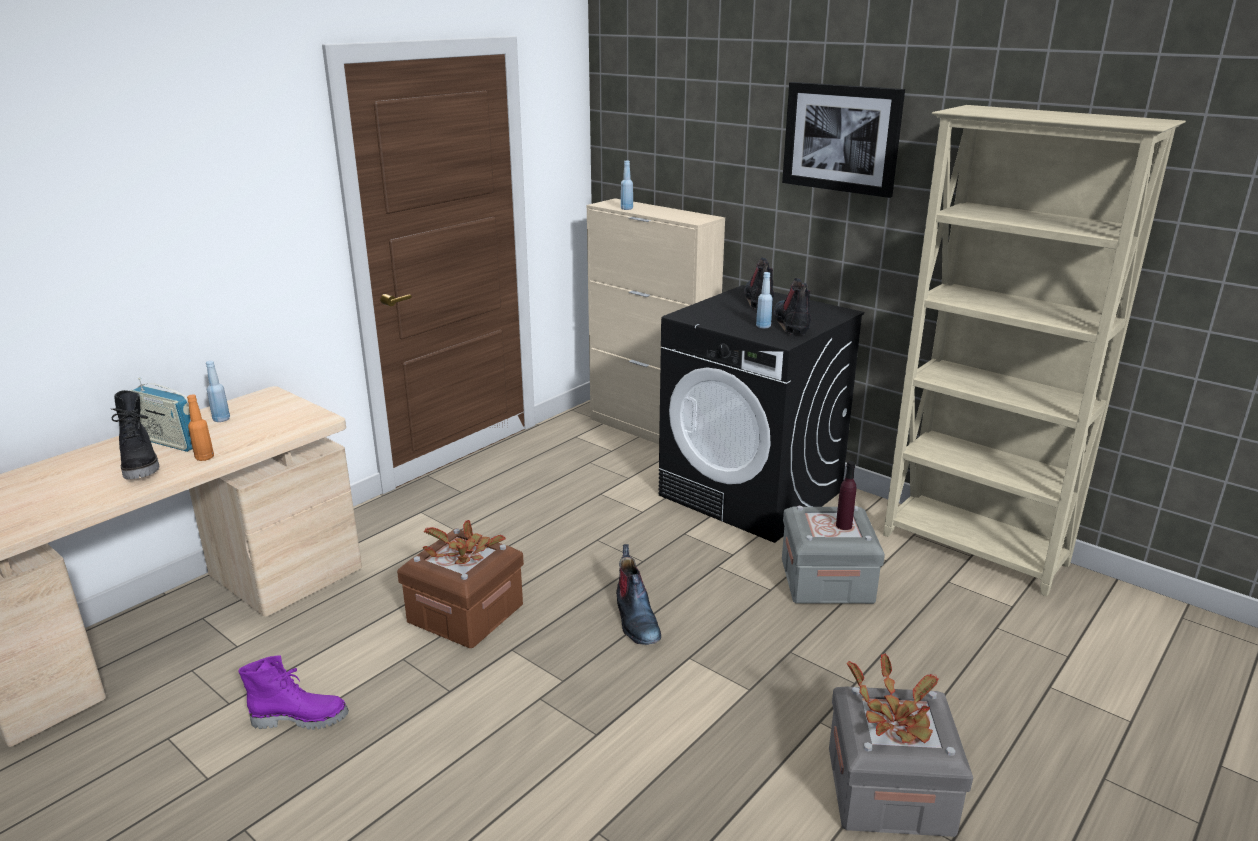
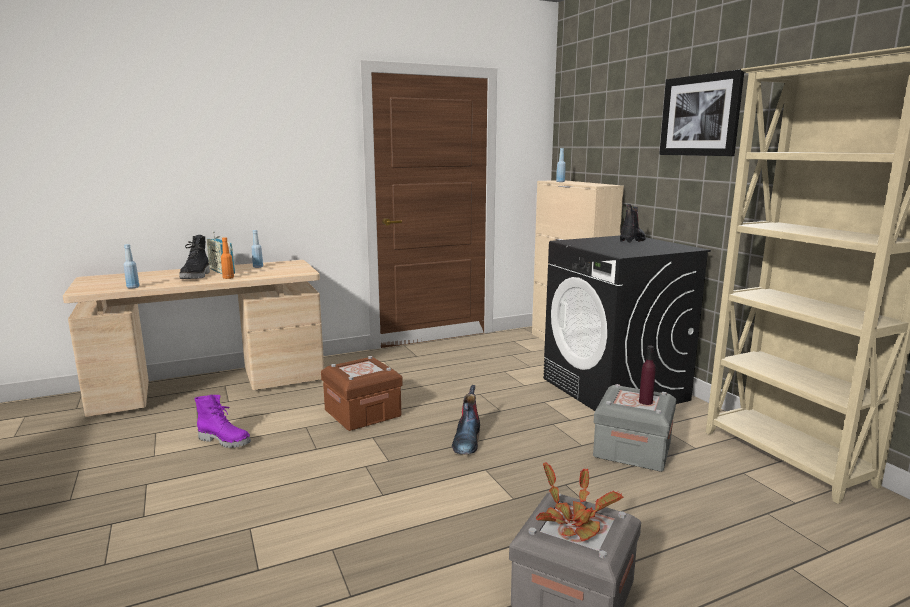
camera: 25 degrees right, 10 degrees down
(464, 555) = (363, 368): potted plant -> none
(763, 326) = (616, 249): blue bottle -> blue bottle (133, 287)
(792, 325) = (641, 250): boot -> none

